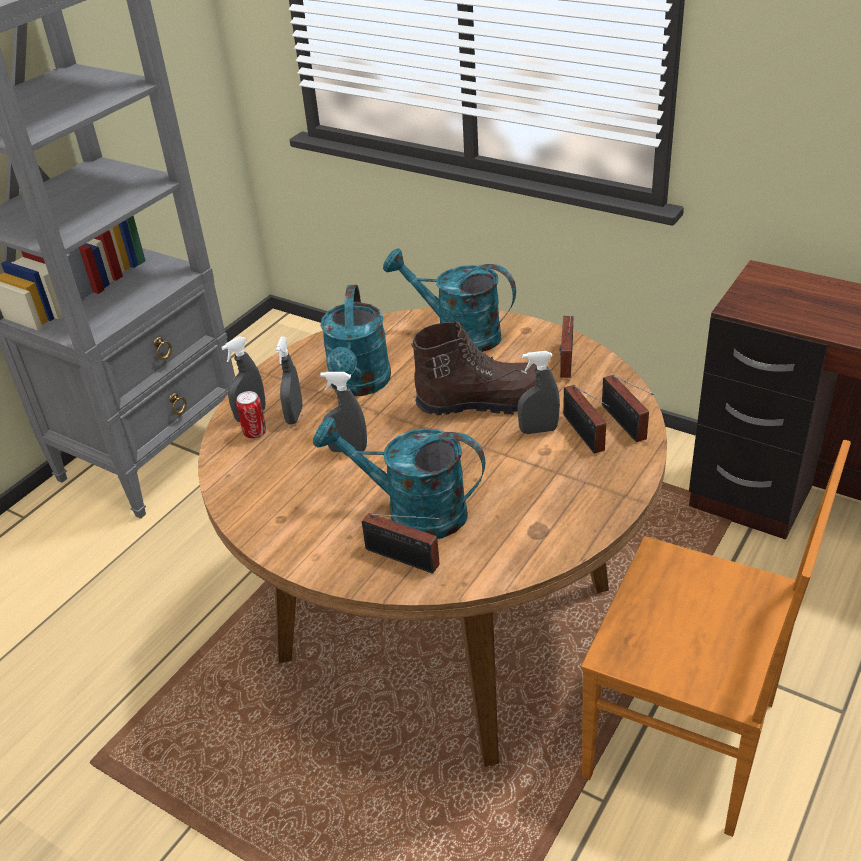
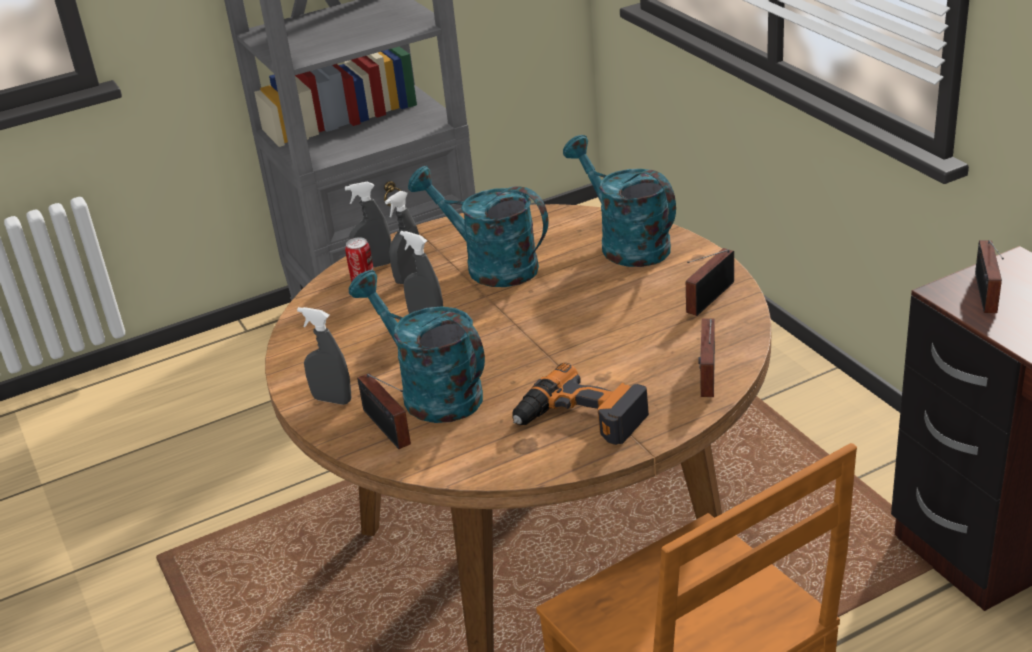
camera: 30 degrees right, 5 degrees down
(359, 385) = (490, 266): turquoise watering can -> turquoise watering can turned 90 degrees clockwise
(483, 402) = (588, 314): brown boot -> none
(538, 430) = (615, 356): grey spray bottle -> grey spray bottle (332, 400)
(561, 492) = (580, 419): none -> power drill
(584, 435) = (655, 374): radio -> radio (985, 295)

